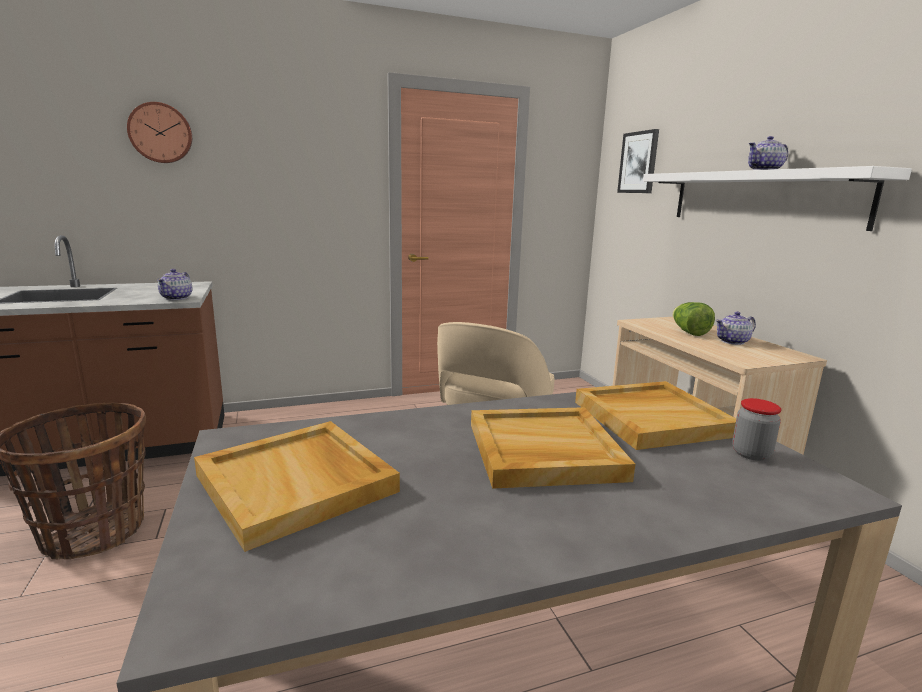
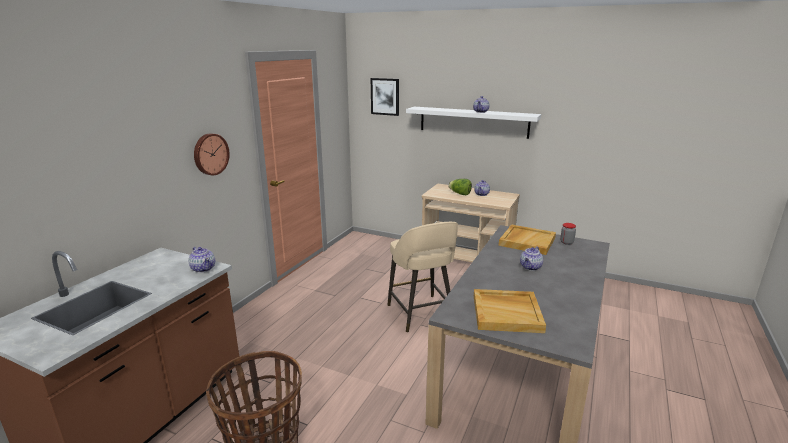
camera: 45 degrees left, 5 degrees up
(161, 133) = (105, 131): wall clock -> wall clock (210, 154)
(542, 451) = (530, 267): beige tray -> teapot

